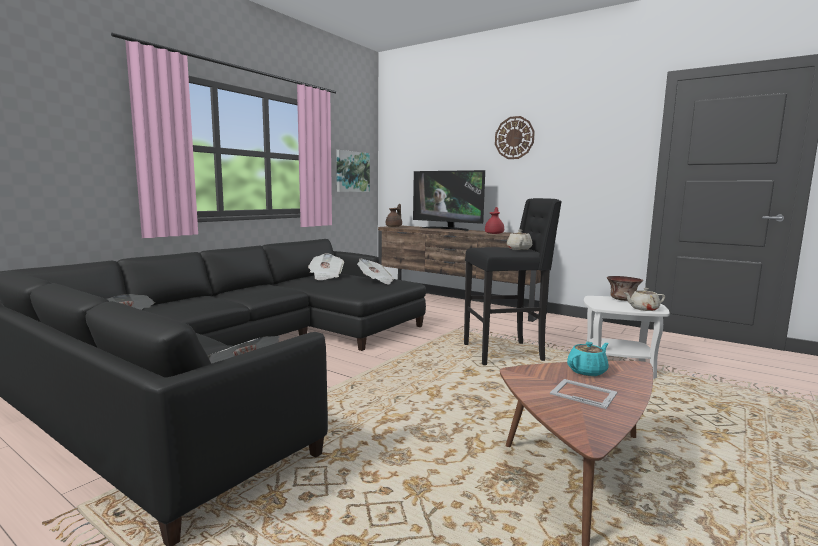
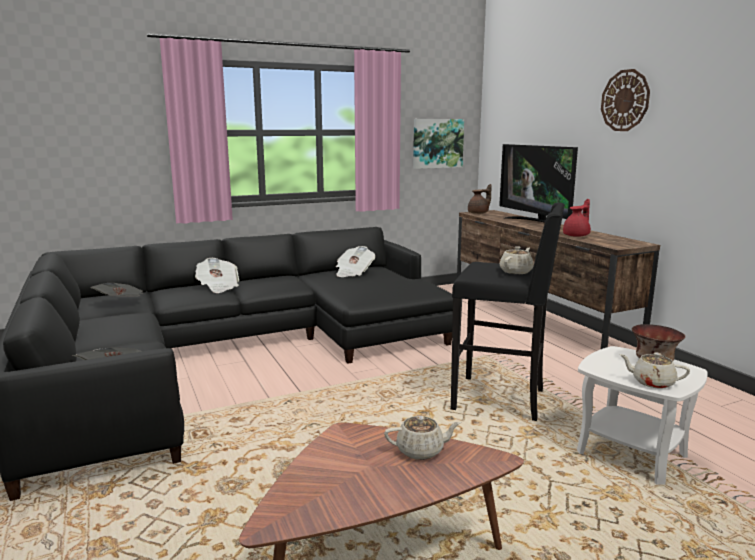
camera: 30 degrees right, 5 degrees up
(376, 281) = (398, 285): newspaper -> newspaper (218, 287)
(583, 393) = (363, 475): picture frame -> none
(587, 371) = (421, 451): turquoise teapot -> beige teapot

